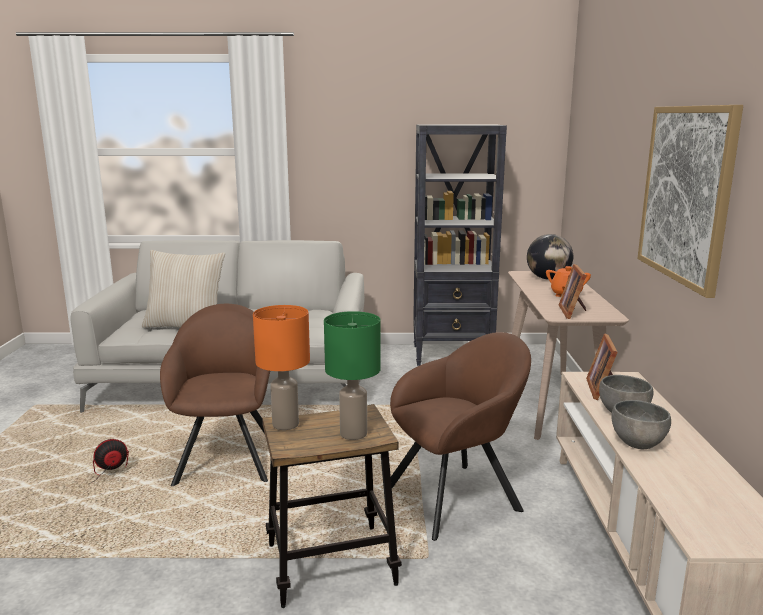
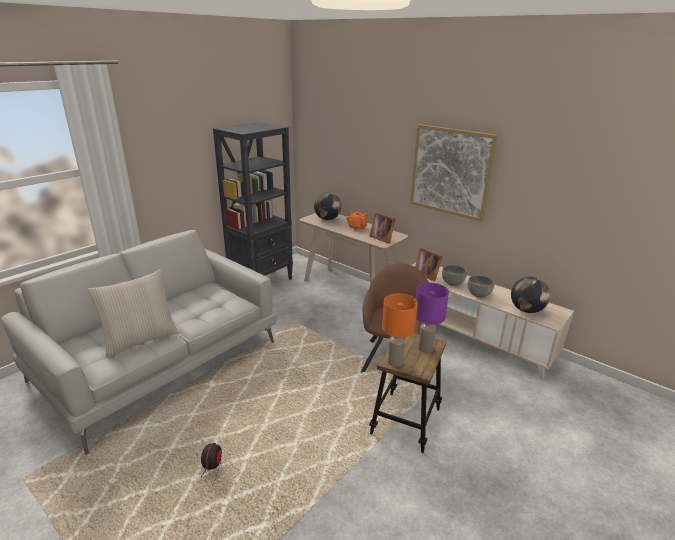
camera: 50 degrees left, 10 degrees up
(227, 457) = (260, 410): brown armchair -> none
(353, 434) = (425, 348): green table lamp -> purple table lamp
(690, 501) = (526, 310): none -> globe

